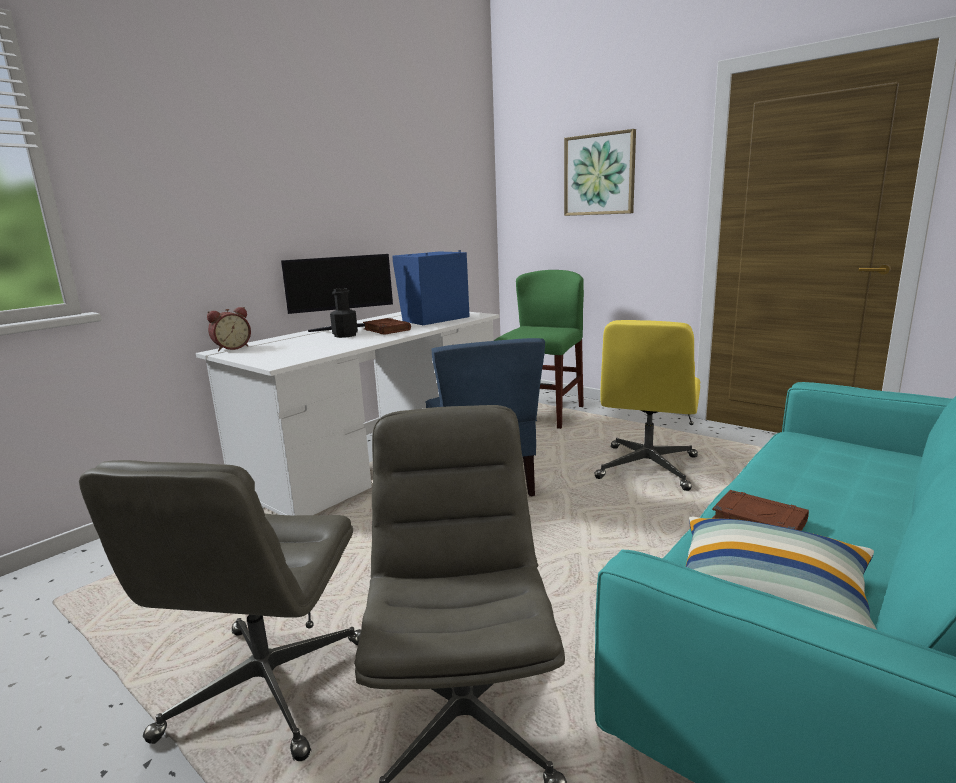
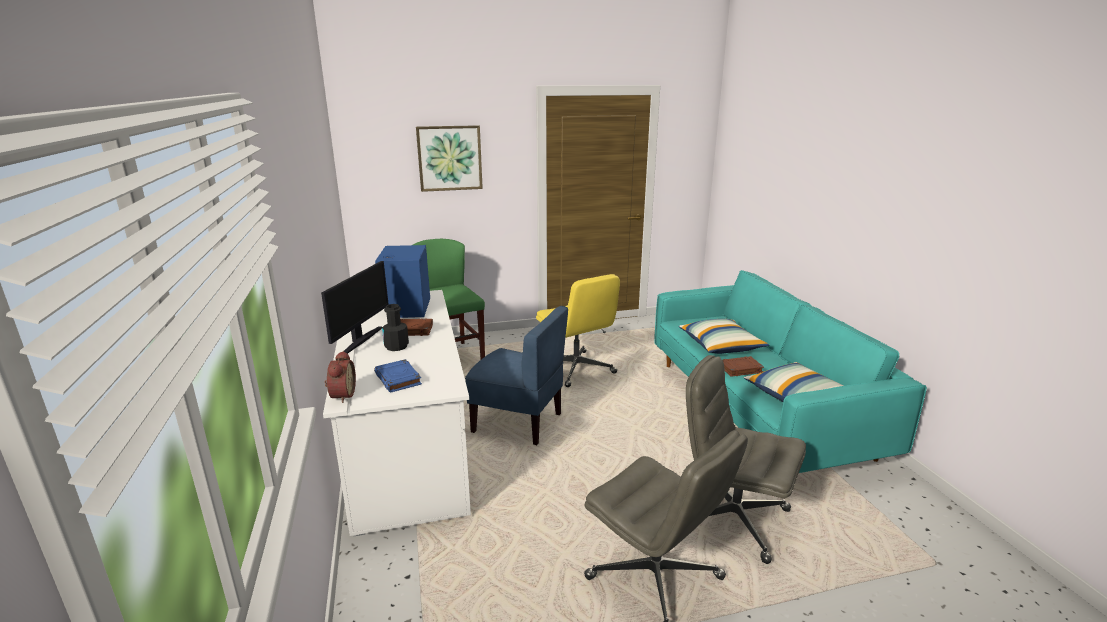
camera: 55 degrees left, 5 degrees up
(279, 350) = (398, 379): none -> blue book
(807, 486) = (721, 346): none -> pillow

